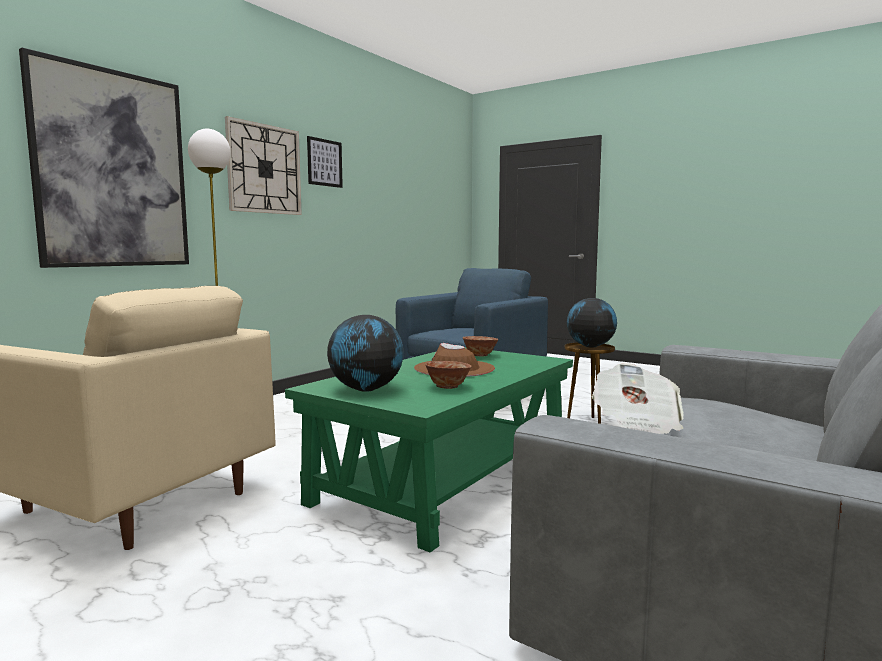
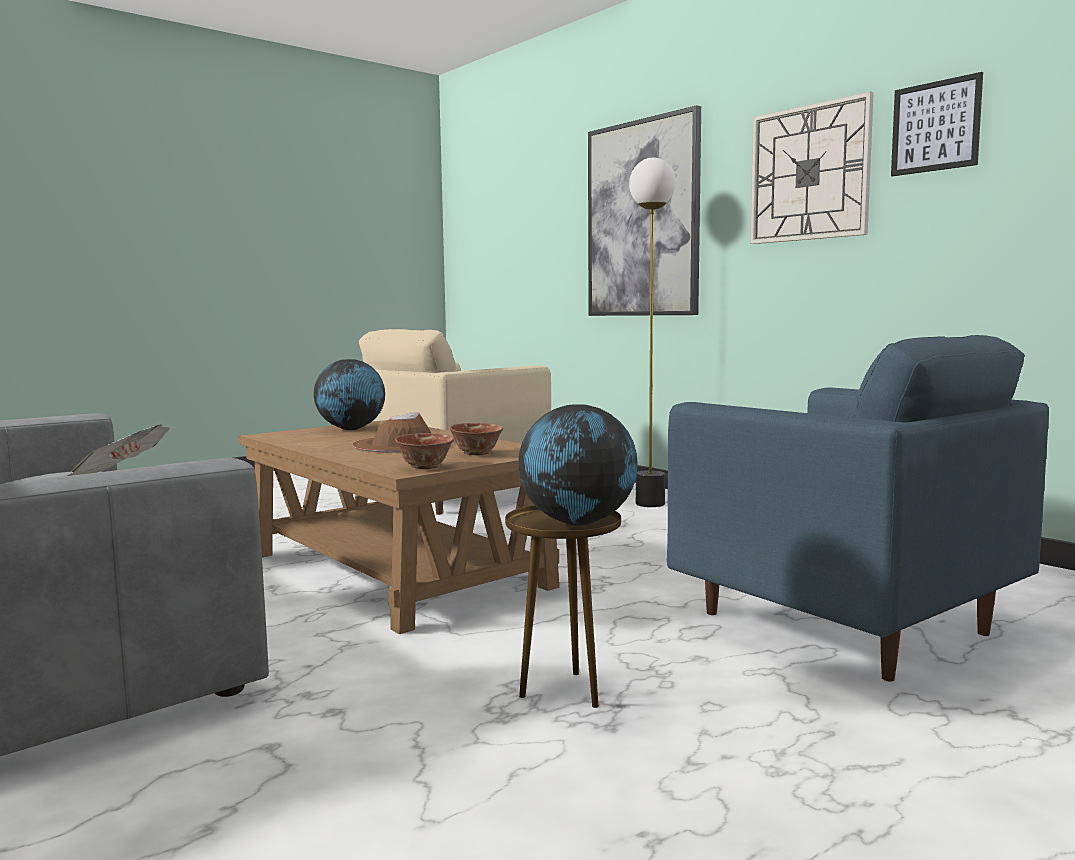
camera: 105 degrees right, 0 degrees up
(445, 478) = (394, 570): green coffee table -> brown coffee table
(447, 387) = (322, 440): bowl -> bowl (425, 467)

